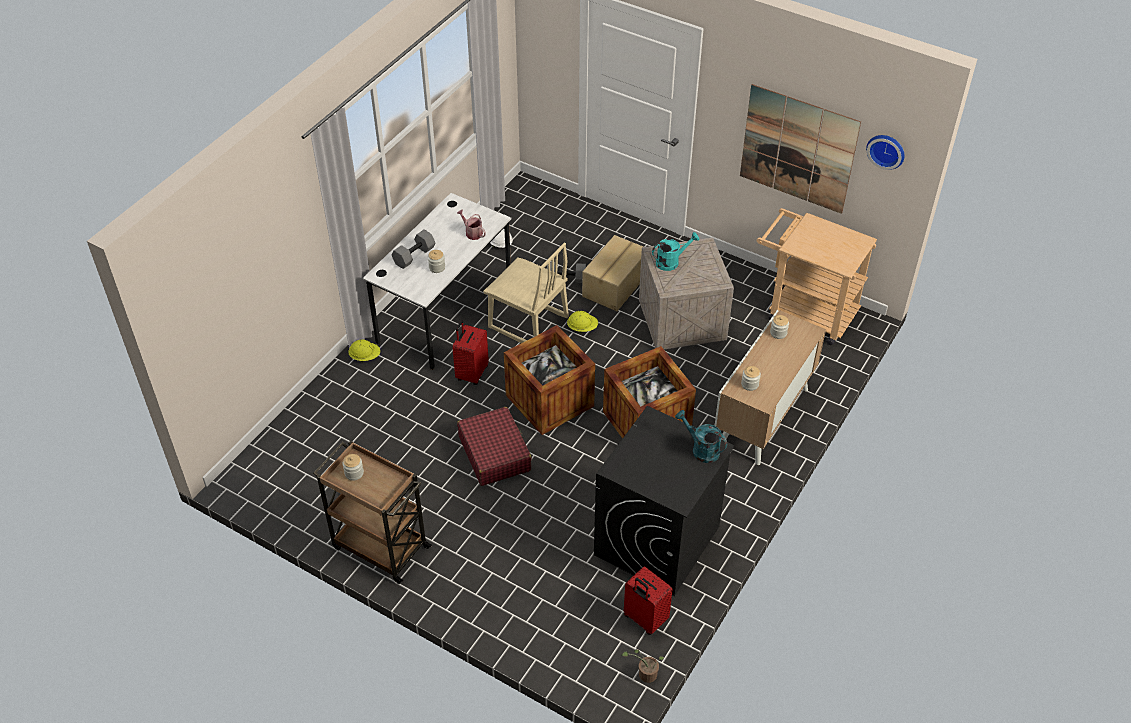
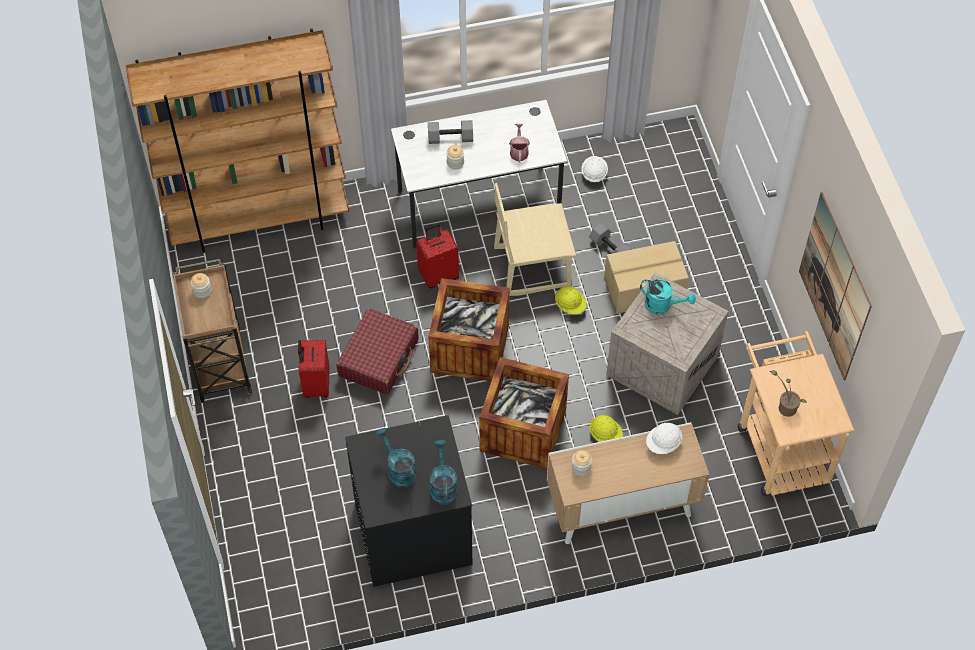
camera: 45 degrees right, 10 degrees up
(294, 434) = (260, 221): none -> brown bookcase
(365, 357) = (377, 196): yellow hard hat -> yellow hard hat (605, 435)
(528, 323) = (532, 266): beige chair -> beige chair turned 90 degrees clockwise
(644, 619) = (331, 584): red suitcase -> red suitcase (315, 384)
(644, 674) = (283, 623): potted plant -> potted plant (785, 406)
(660, 464) = (398, 470): none -> turquoise watering can
(778, 333) = (663, 444): jar -> white hard hat
(886, 150) = (880, 352): wall clock -> none

